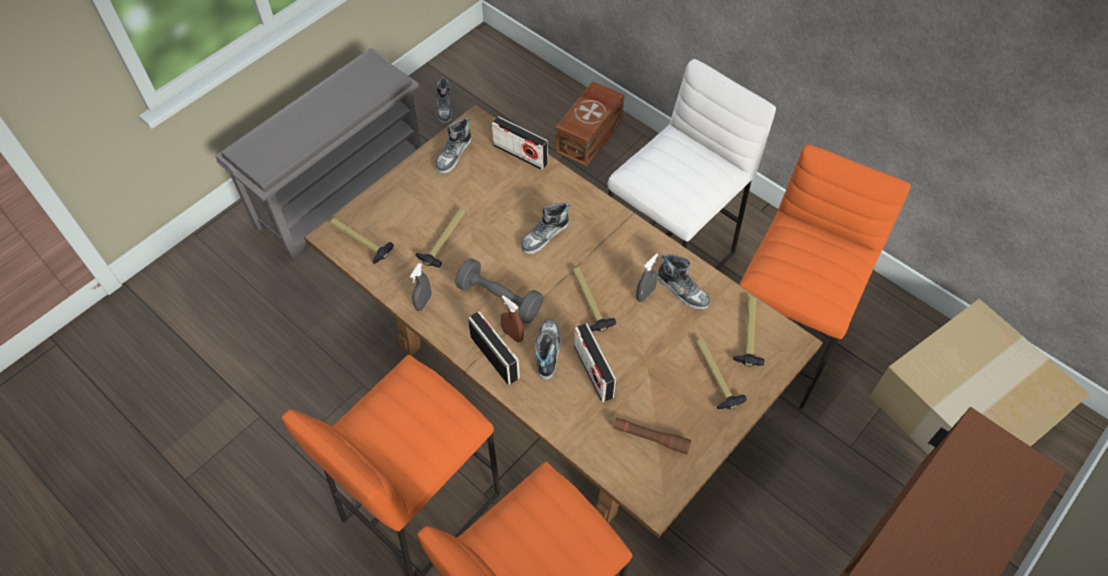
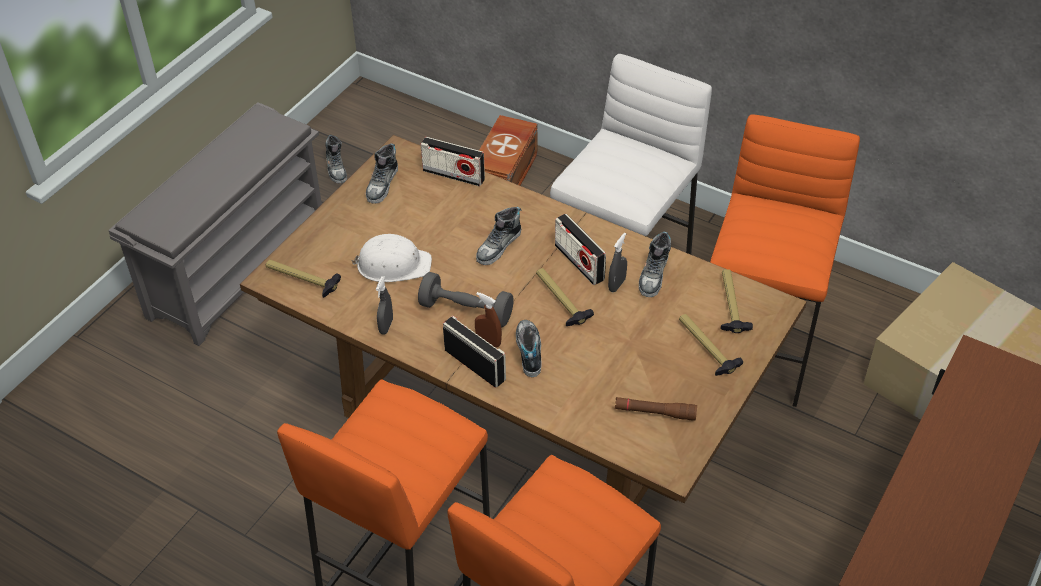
camera: 10 degrees left, 10 degrees down
(444, 239) = (393, 264): hammer -> white hard hat
(593, 371) = (581, 362): radio -> radio (579, 262)
(682, 290) = (654, 275): shoe -> shoe turned 75 degrees clockwise

